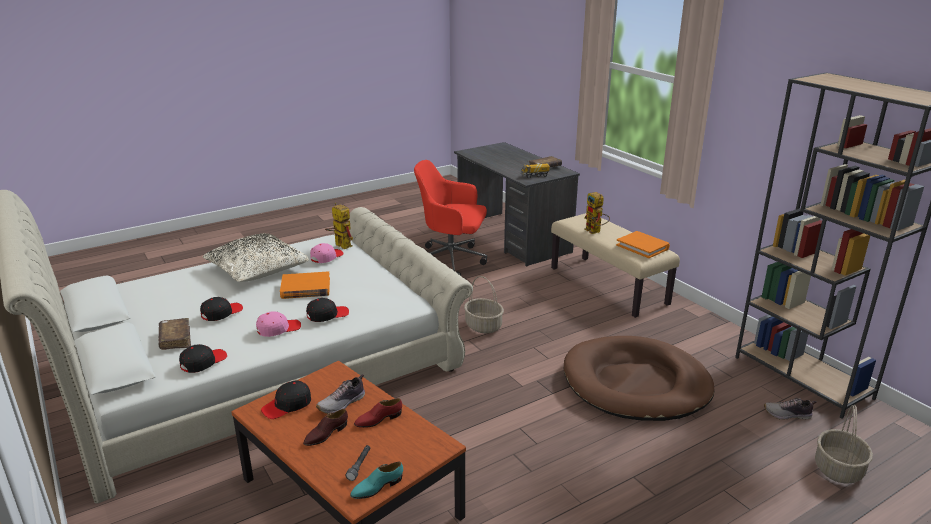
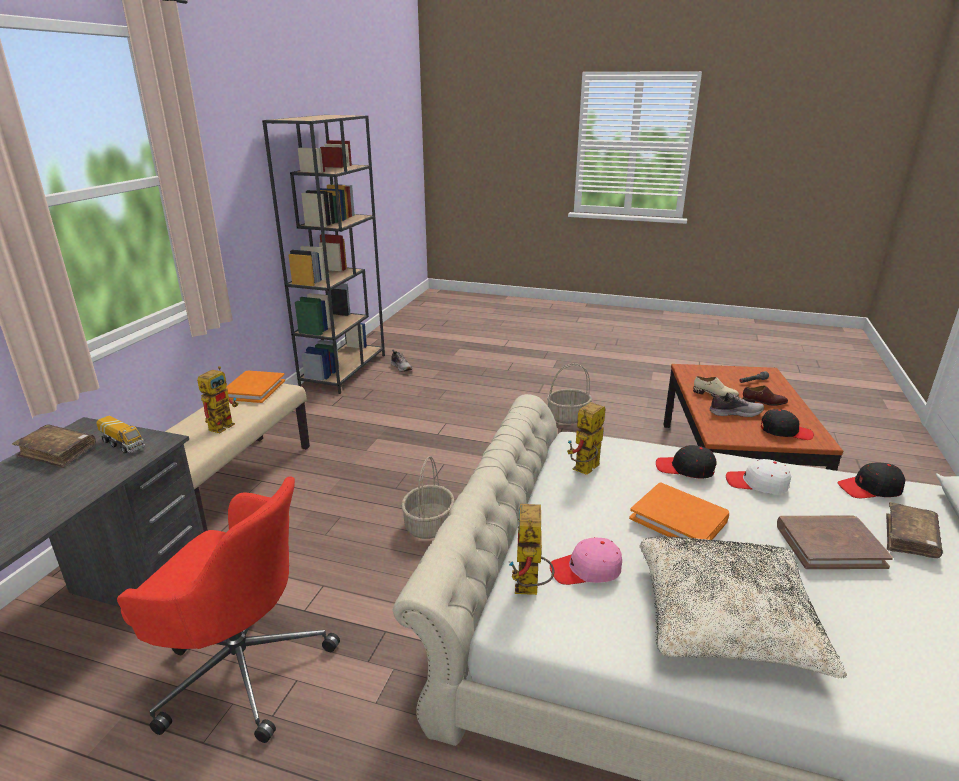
camera: 130 degrees left, 0 degrees up
(221, 313) = (829, 545): black cap -> brown book
(278, 329) = (757, 483): pink cap -> white cap
(377, 487) = (750, 371): turquoise shoe -> none
(378, 419) = (715, 394): red shoe -> beige shoe
(379, 288) = (585, 471): none -> toy robot
(451, 261) = (241, 666): red office chair -> red office chair turned 45 degrees counterclockwise
(636, 383) = (431, 417): brown dog bed -> none
(838, 470) = (442, 350): basket -> basket (568, 417)

